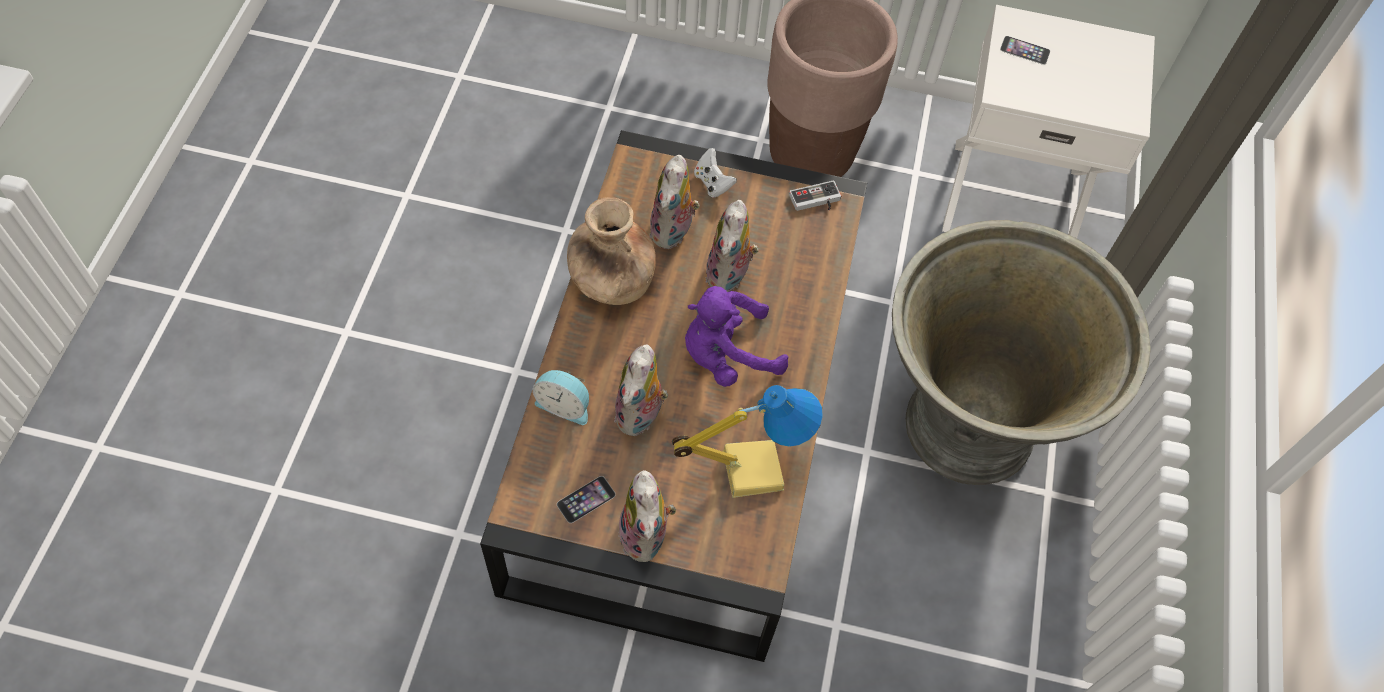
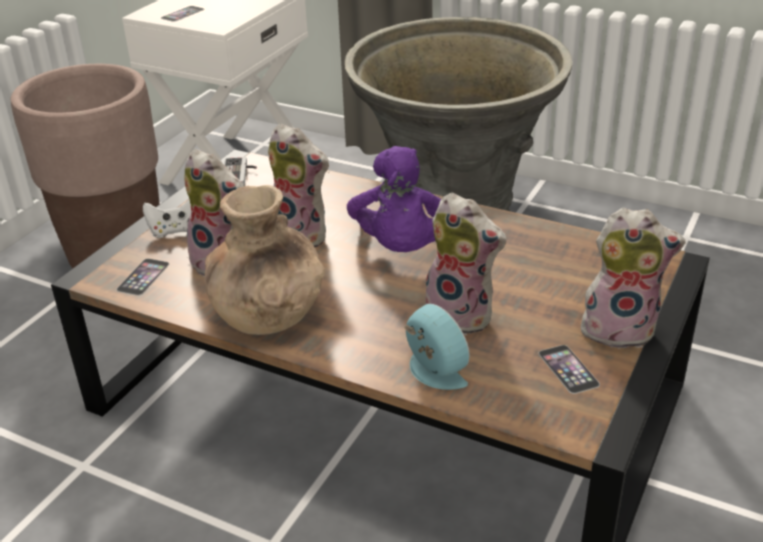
camera: 70 degrees left, 25 degrees down
(564, 405) = (432, 372): alarm clock -> alarm clock turned 75 degrees counterclockwise
(642, 184) = (143, 277): none -> phone
(751, 467) = (542, 251): table lamp -> none

